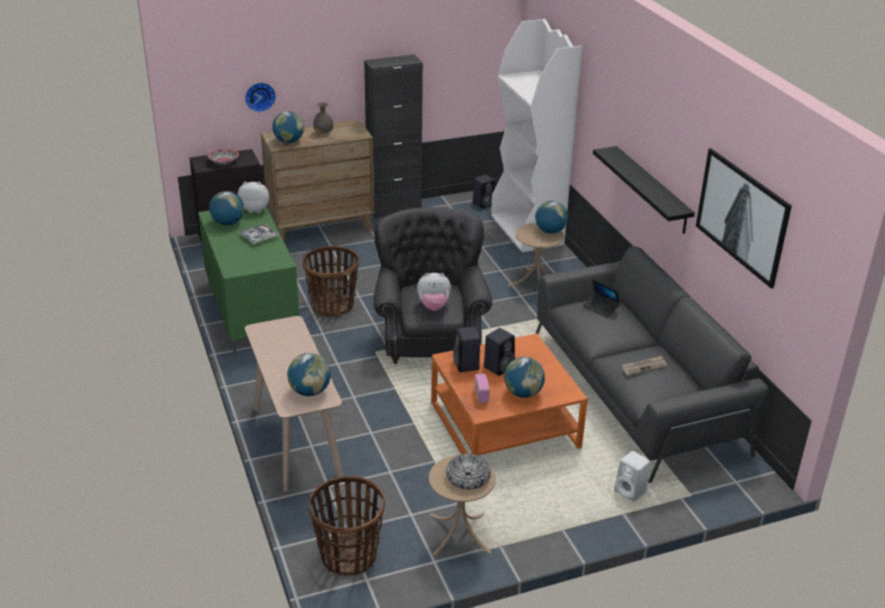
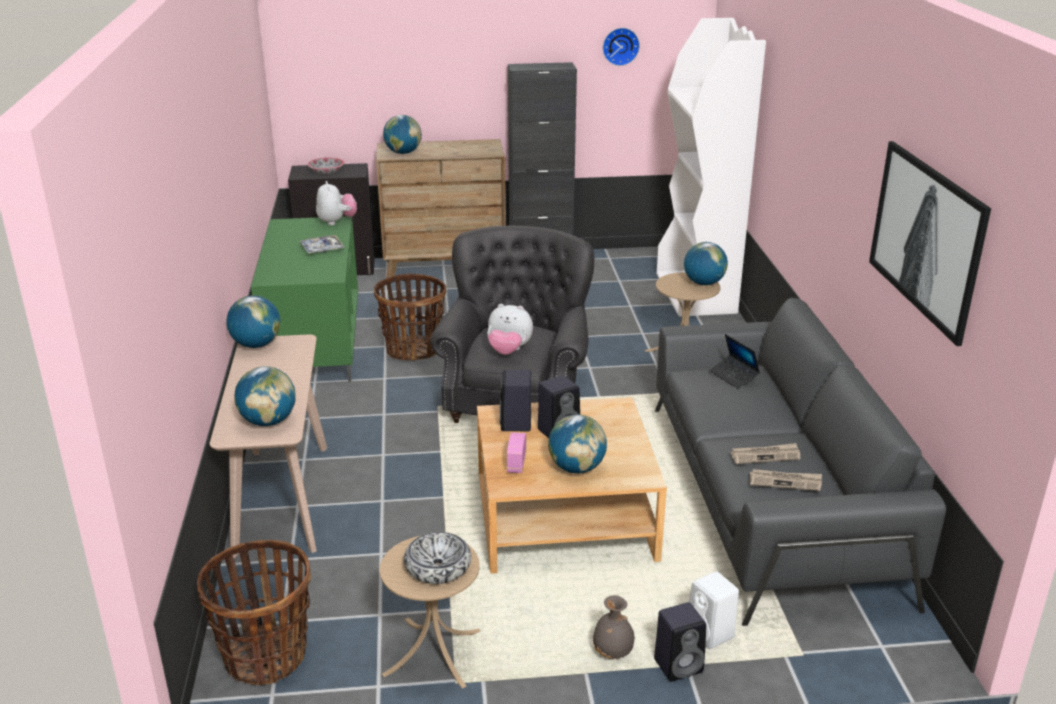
camera: 15 degrees right, 5 degrees down
(228, 223) = (296, 232): globe -> globe (256, 344)
(255, 209) = (336, 222): plush toy -> plush toy turned 60 degrees clockwise
(259, 96) = (378, 98): wall clock -> wall clock (620, 46)
(323, 133) = (449, 148): grey vase -> grey vase (613, 653)
(483, 203) = (653, 261): black speaker -> black speaker (679, 665)
(504, 425) = (564, 516): orange coffee table -> beige coffee table
(651, 190) = (826, 221): black shelf -> none
(662, 384) = (785, 481): none -> newspaper

